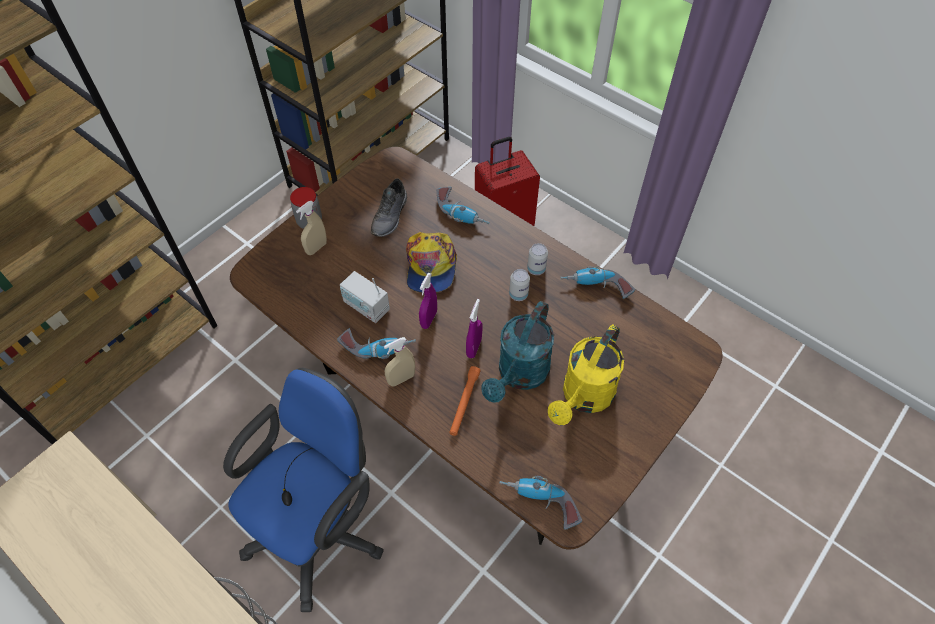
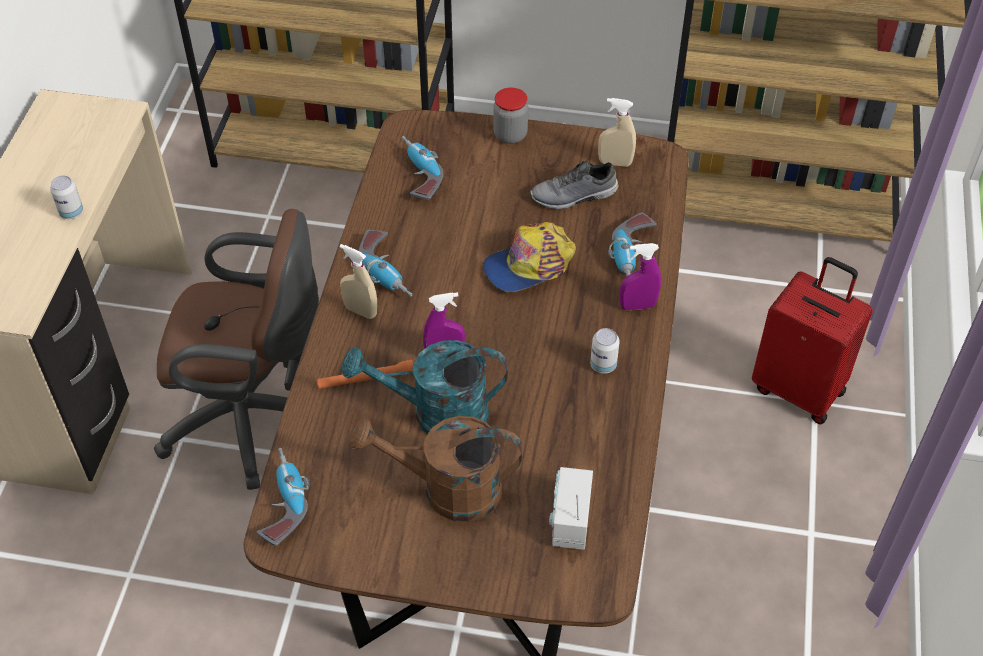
camera: 60 degrees right, 5 degrees down
(316, 248) = (479, 158): beige spray bottle -> beige spray bottle (615, 163)
(322, 528) = (255, 419): blue office chair -> brown office chair
(366, 307) = (432, 237): radio -> radio (570, 521)
(429, 319) = (454, 298): purple spray bottle -> purple spray bottle (637, 306)
(518, 295) = (551, 364): can -> can (71, 212)
(584, 397) = (447, 490): yellow watering can -> brown watering can
(596, 288) = (620, 438): power drill -> power drill (417, 175)

